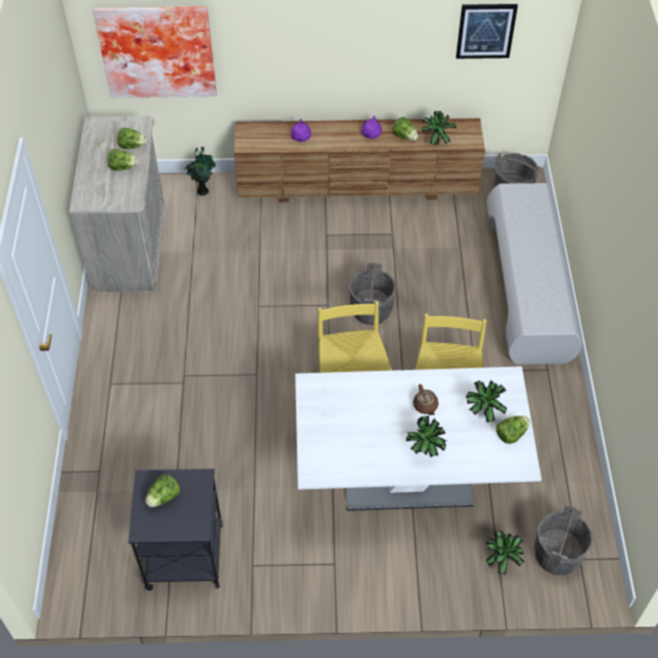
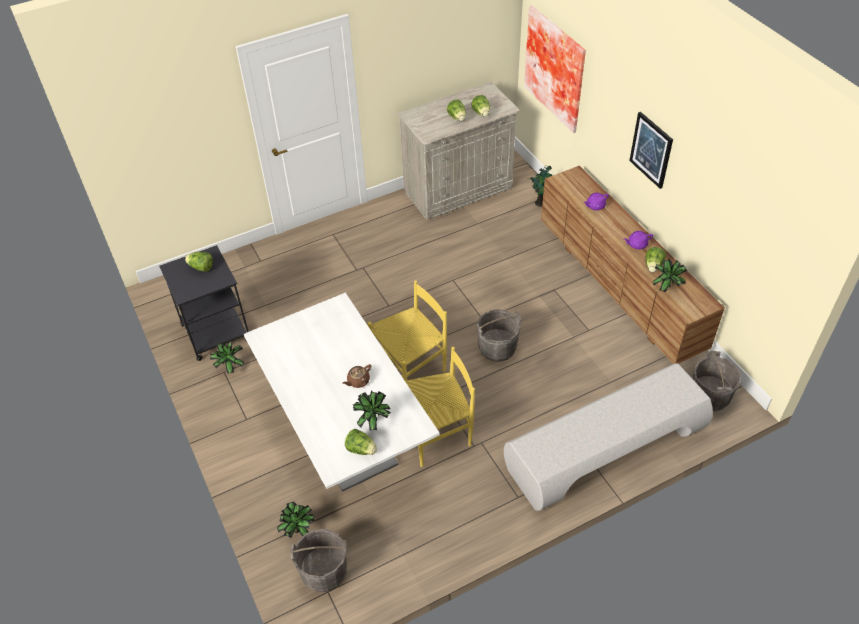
camera: 65 degrees right, 5 degrees down
(425, 451) = (313, 397): potted plant -> potted plant (230, 368)
(485, 30) = (752, 222): picture -> picture (651, 150)

